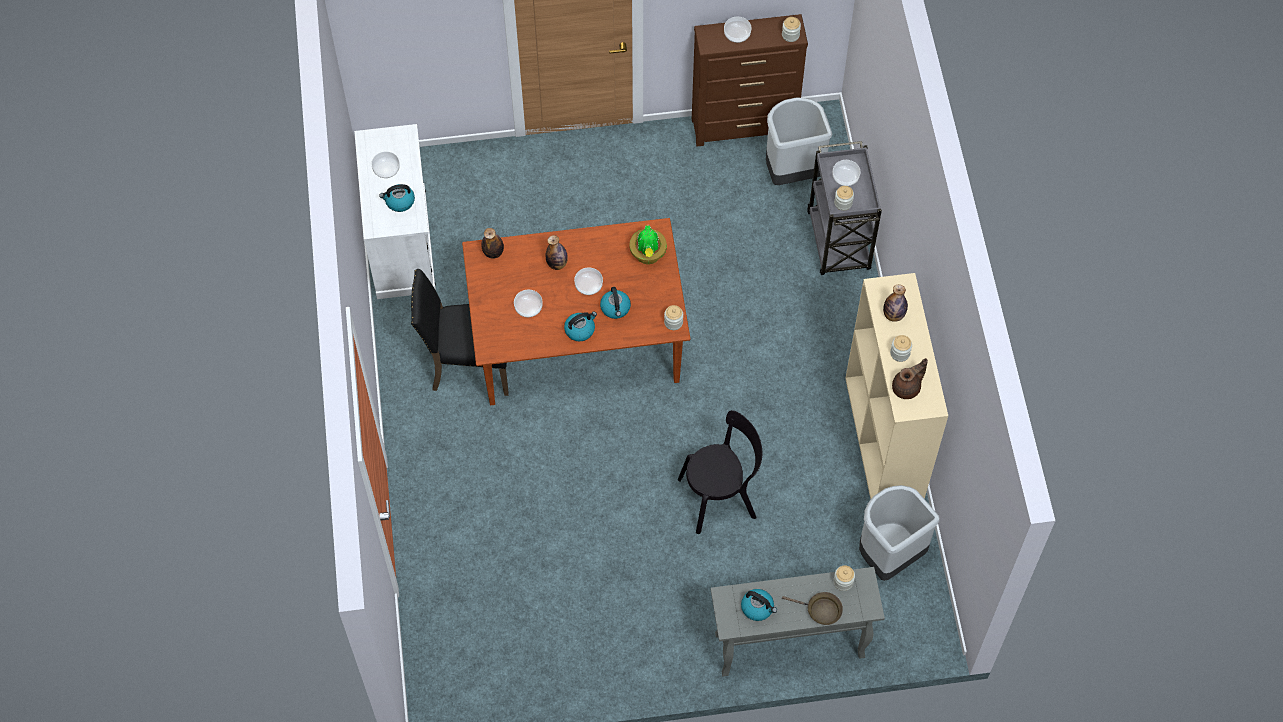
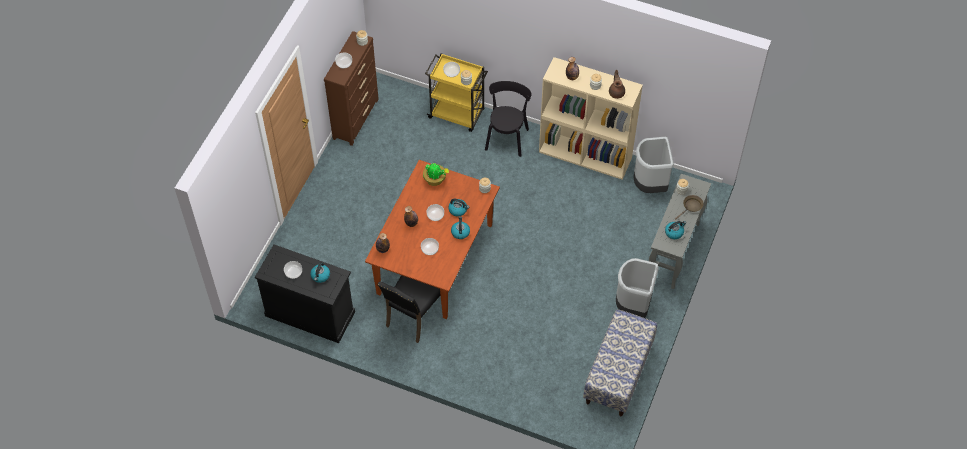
camera: 60 degrees left, 5 degrees down
(402, 243) = (310, 313): white cabinet -> black cabinet
(532, 669) = (618, 373): none -> bench
(721, 496) = (571, 239): black chair -> black chair (507, 137)
(792, 172) = (400, 112): grey trash can -> grey trash can (633, 306)
(839, 242) = (457, 114): grey cart -> yellow cart

